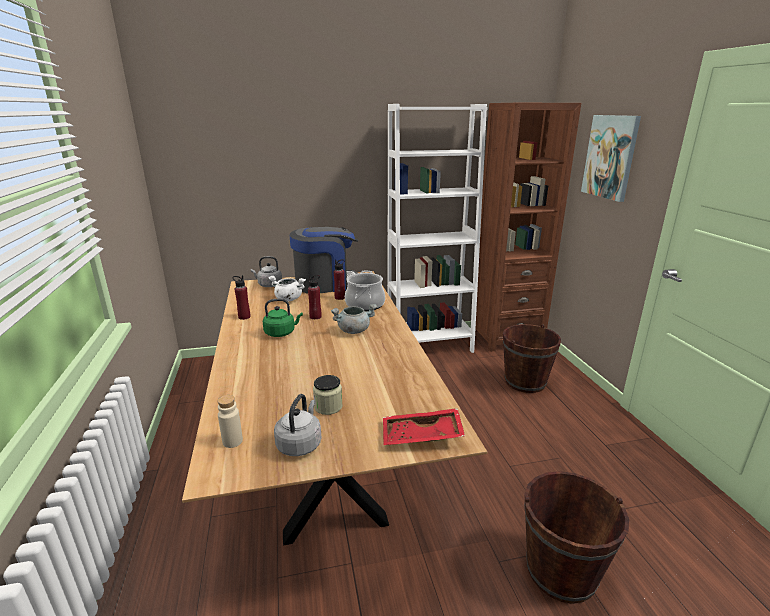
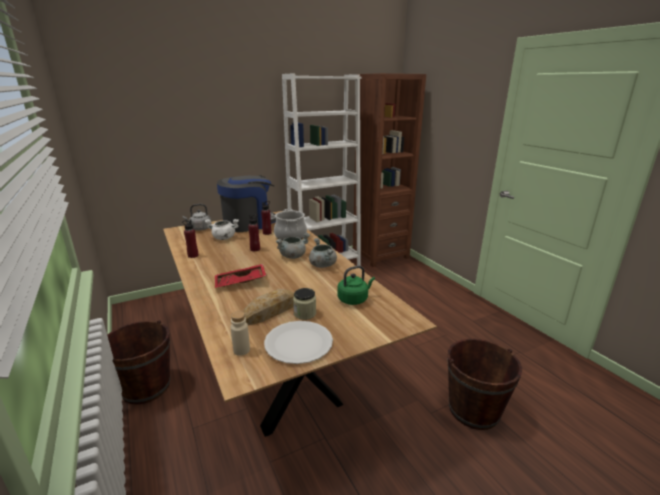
camera: 15 degrees left, 0 degrees up
(281, 333) = (233, 264): green kettle -> green kettle (354, 299)
(290, 397) = (270, 311): none -> bread
(300, 444) = (298, 343): grey kettle -> white plate
(382, 346) = (322, 265): none -> grey cooking pot
(421, 437) = (387, 324): red tray -> red tray (240, 282)
(525, 382) = (405, 285): brown bucket -> brown bucket (146, 387)
(610, 157) = (452, 113): picture -> none

